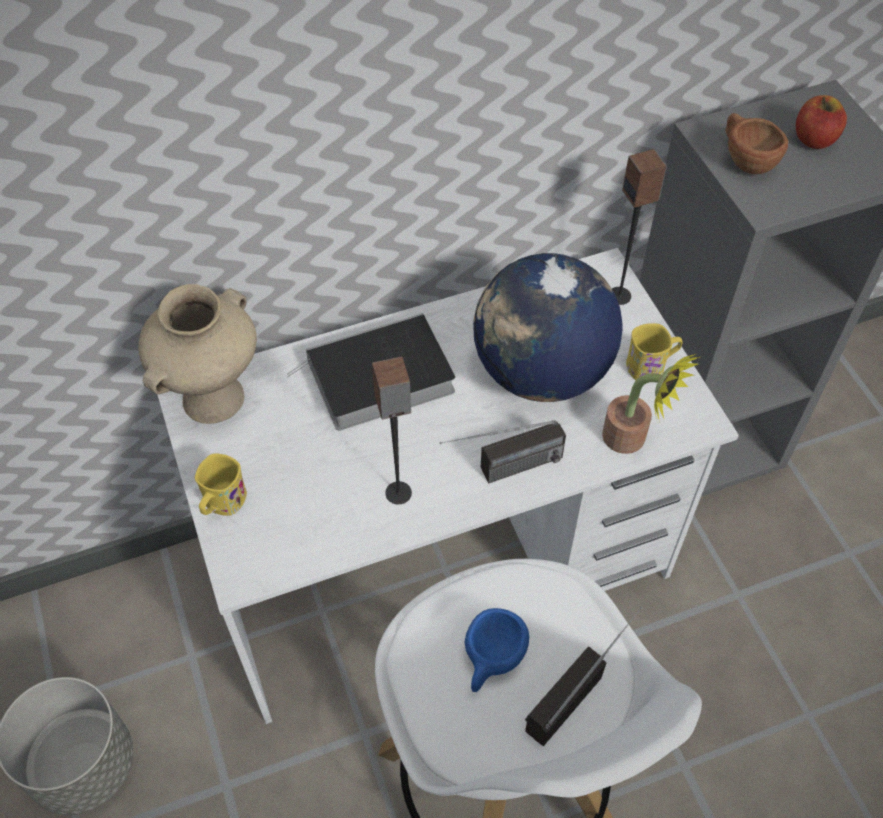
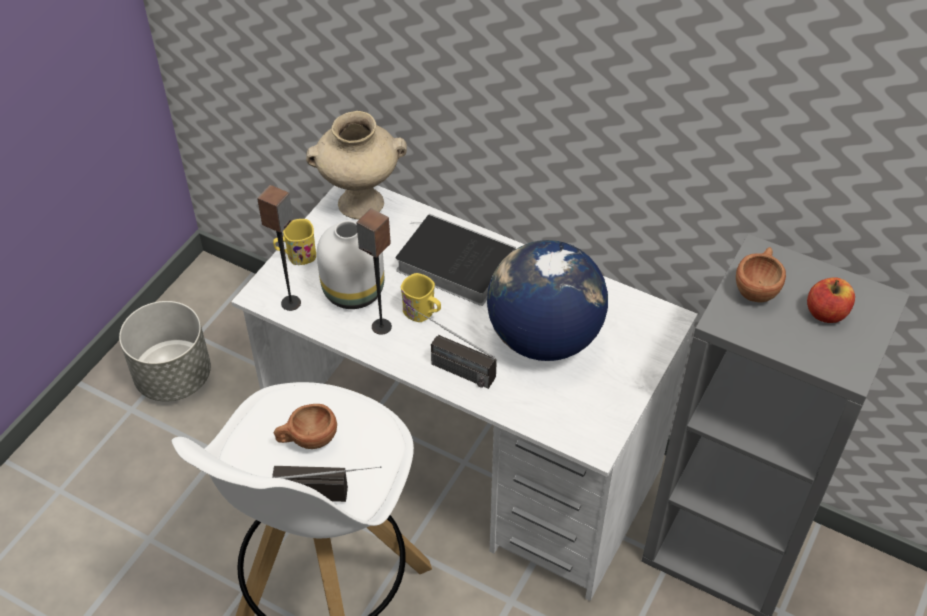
camera: 50 degrees right, 5 degrees down
(326, 487) = (352, 292): none -> white vase
(491, 661) = (307, 440): blue cup -> brown cup
(620, 296) = (655, 339): speaker -> speaker (291, 303)
(632, 440) = (540, 417): potted plant -> none
(651, 366) = (613, 391): yellow mug -> yellow mug (423, 313)

